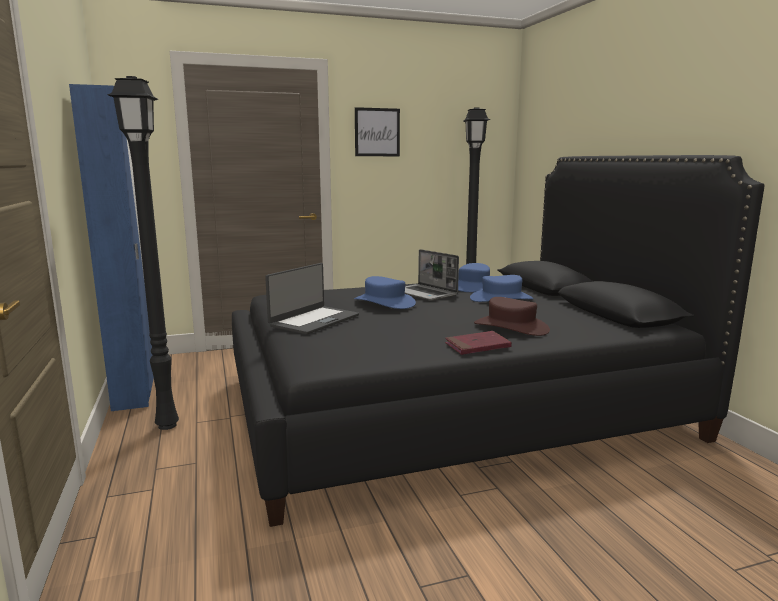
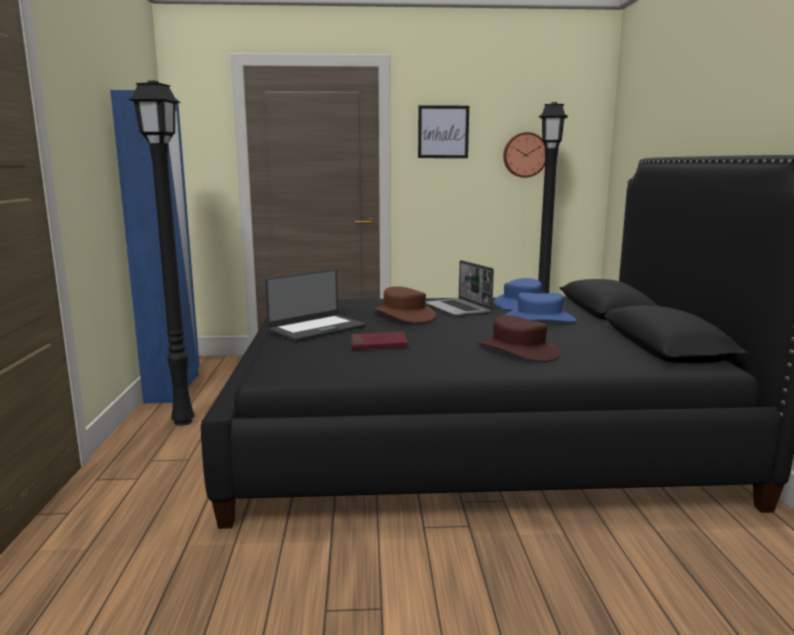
camera: 15 degrees right, 0 degrees up
(384, 302) = (404, 315): blue hat -> brown hat
(447, 153) = (524, 155): none -> wall clock
(477, 346) = (459, 367): red book -> red book (378, 344)

